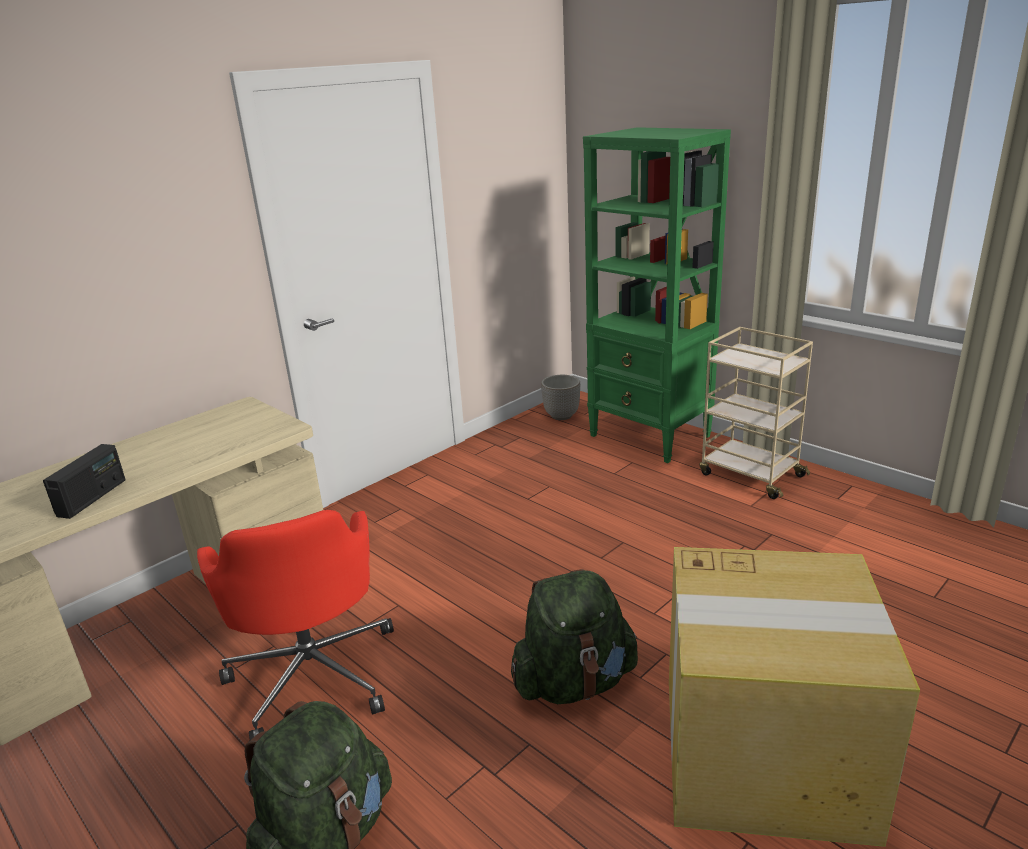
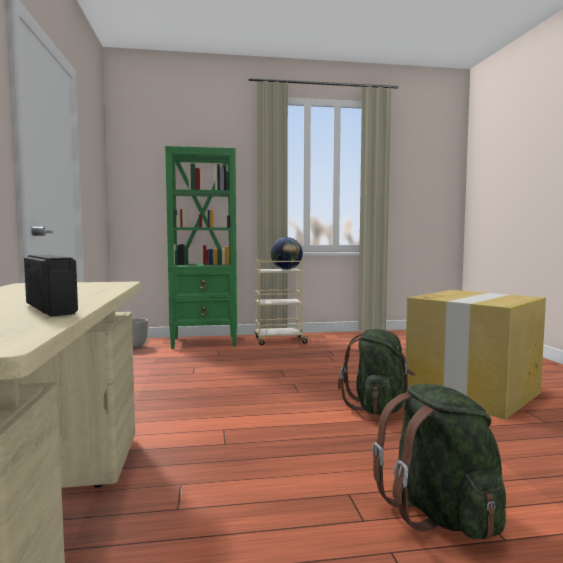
camera: 55 degrees left, 20 degrees down
(313, 674) = (248, 476): red office chair -> none
(774, 360) = (286, 269): none -> globe

